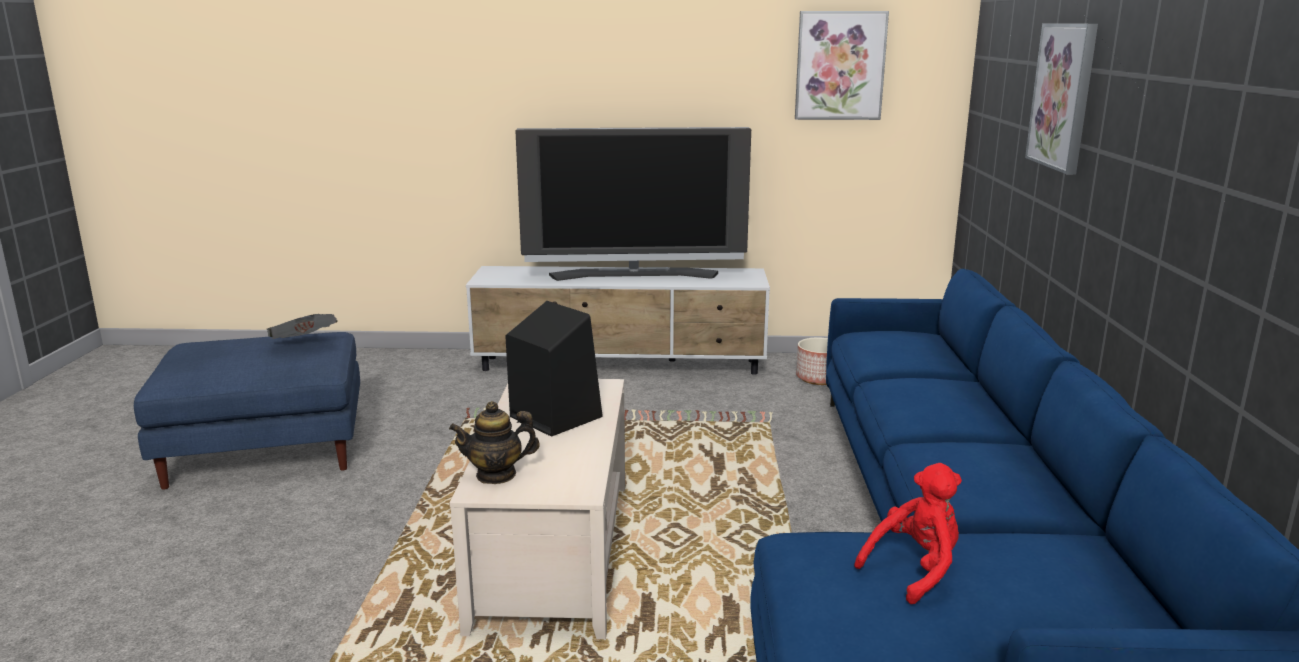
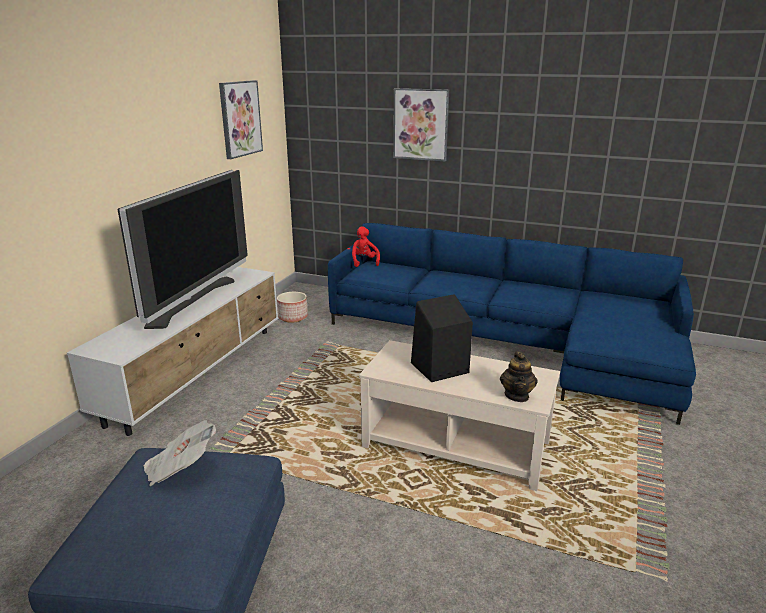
camera: 70 degrees left, 5 degrees up
(915, 570) = (615, 323): red plush toy -> red plush toy (363, 262)

